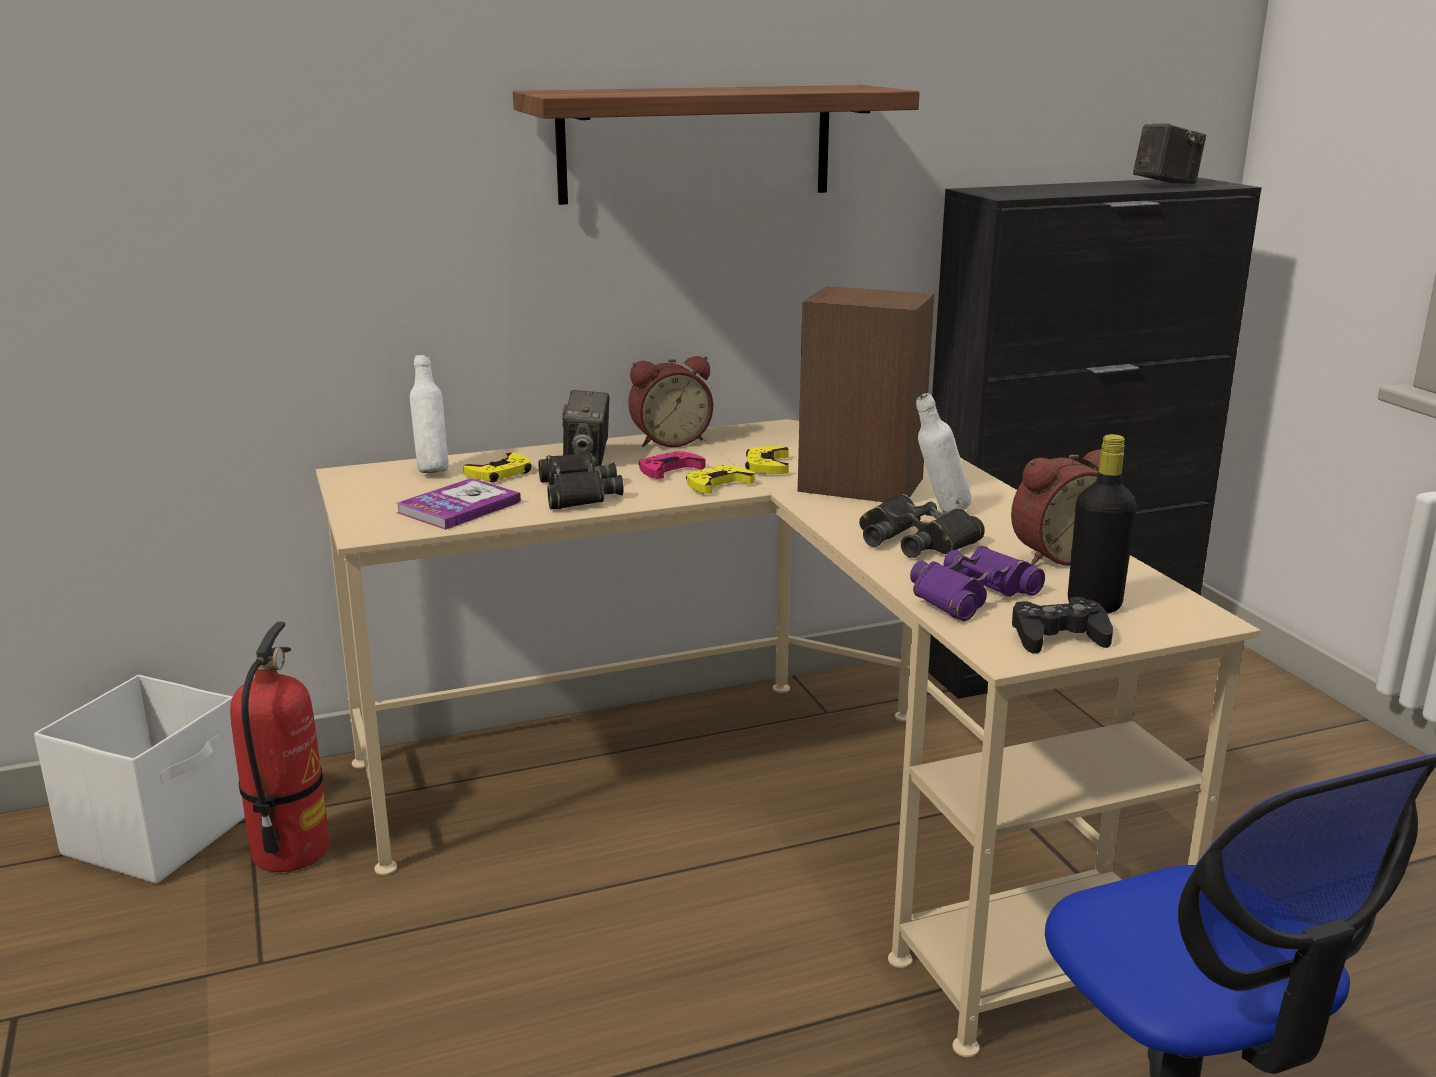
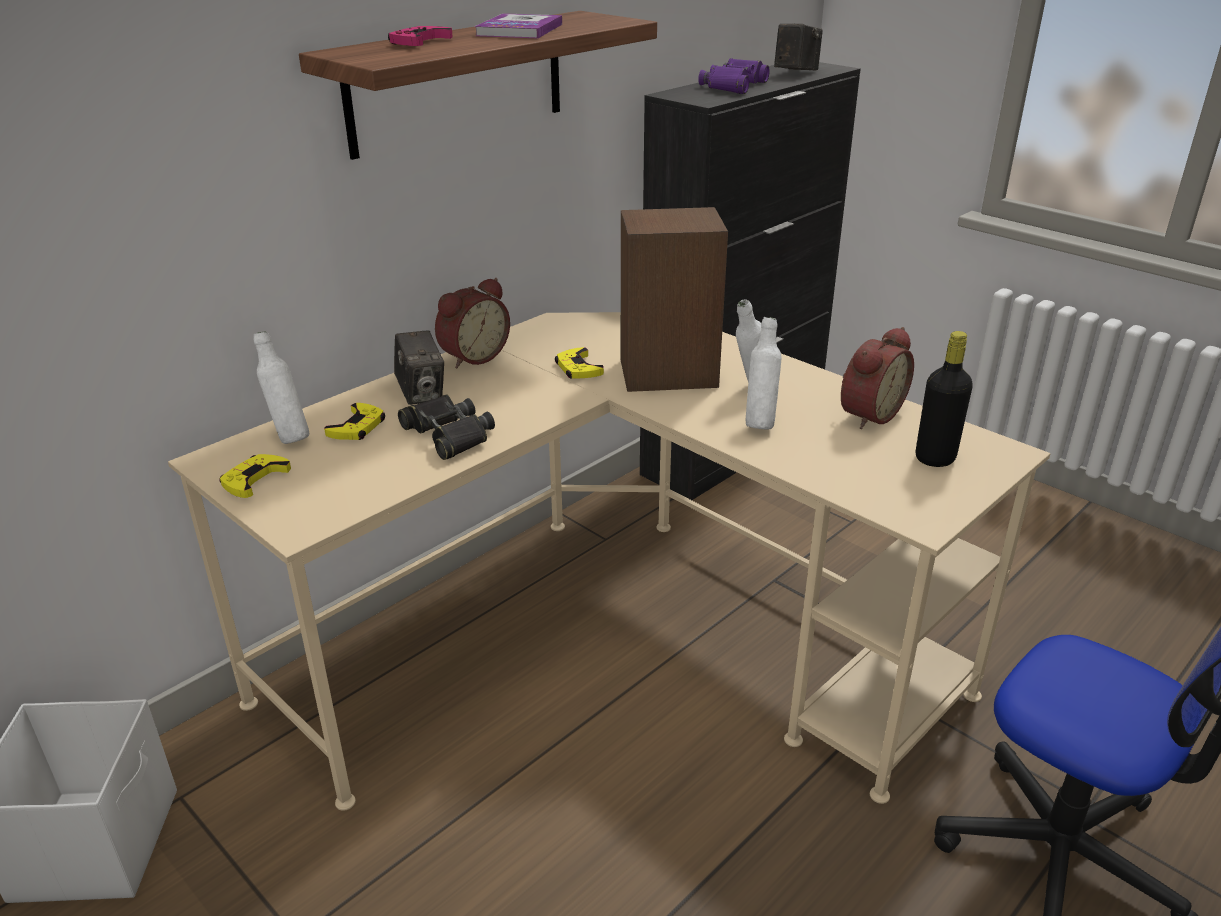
camera: 25 degrees left, 10 degrees up
(290, 851) = (243, 816): fire extinguisher -> none
(459, 507) = (357, 477): book -> book (519, 30)
(670, 470) = (503, 390): pink game controller -> pink game controller (419, 42)
(718, 484) = (558, 398): yellow game controller -> yellow game controller (254, 479)
(915, 540) = (760, 423): black binoculars -> white bottle
(971, 595) = (848, 470): purple binoculars -> purple binoculars (733, 86)
(1058, 637) = (940, 496): black game controller -> none

